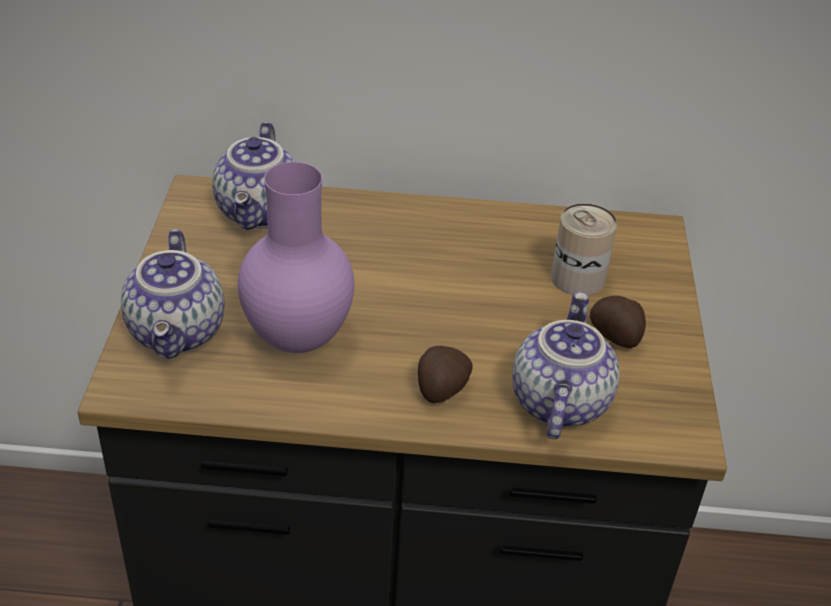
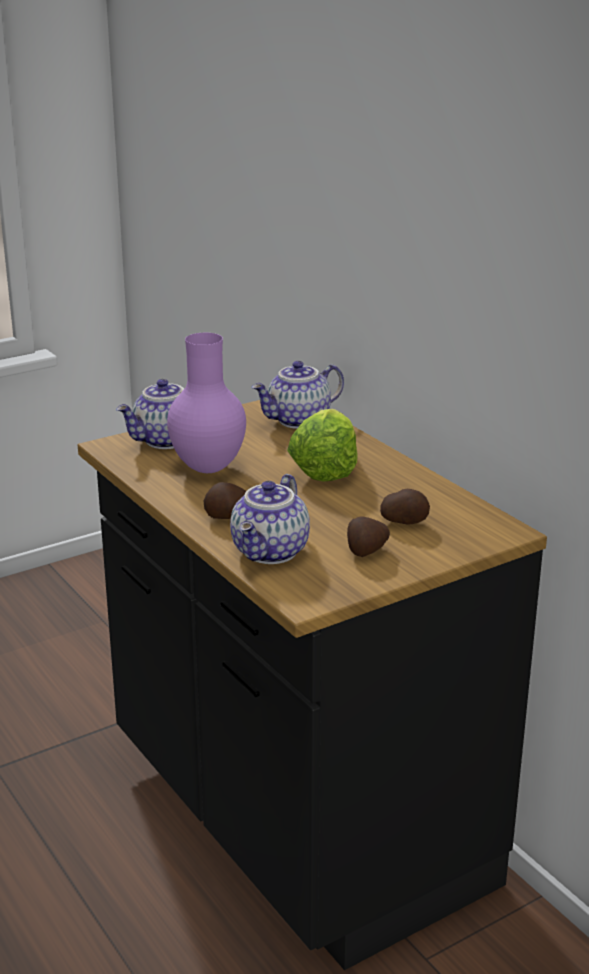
camera: 55 degrees right, 15 degrees down
(399, 259) = (324, 468): none -> lettuce
(557, 401) = (272, 552): teapot -> teapot turned 135 degrees clockwise
(578, 278) = (404, 522): can -> potato

